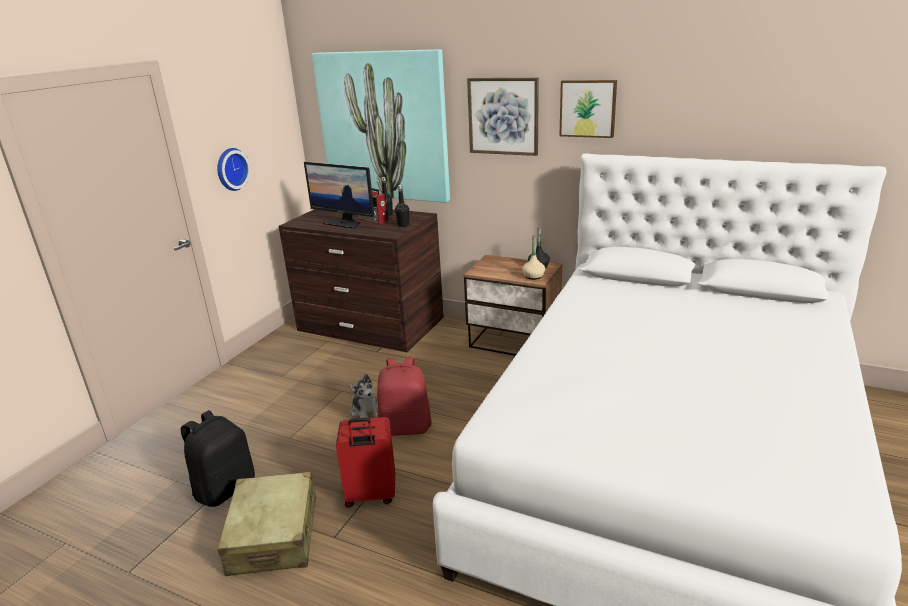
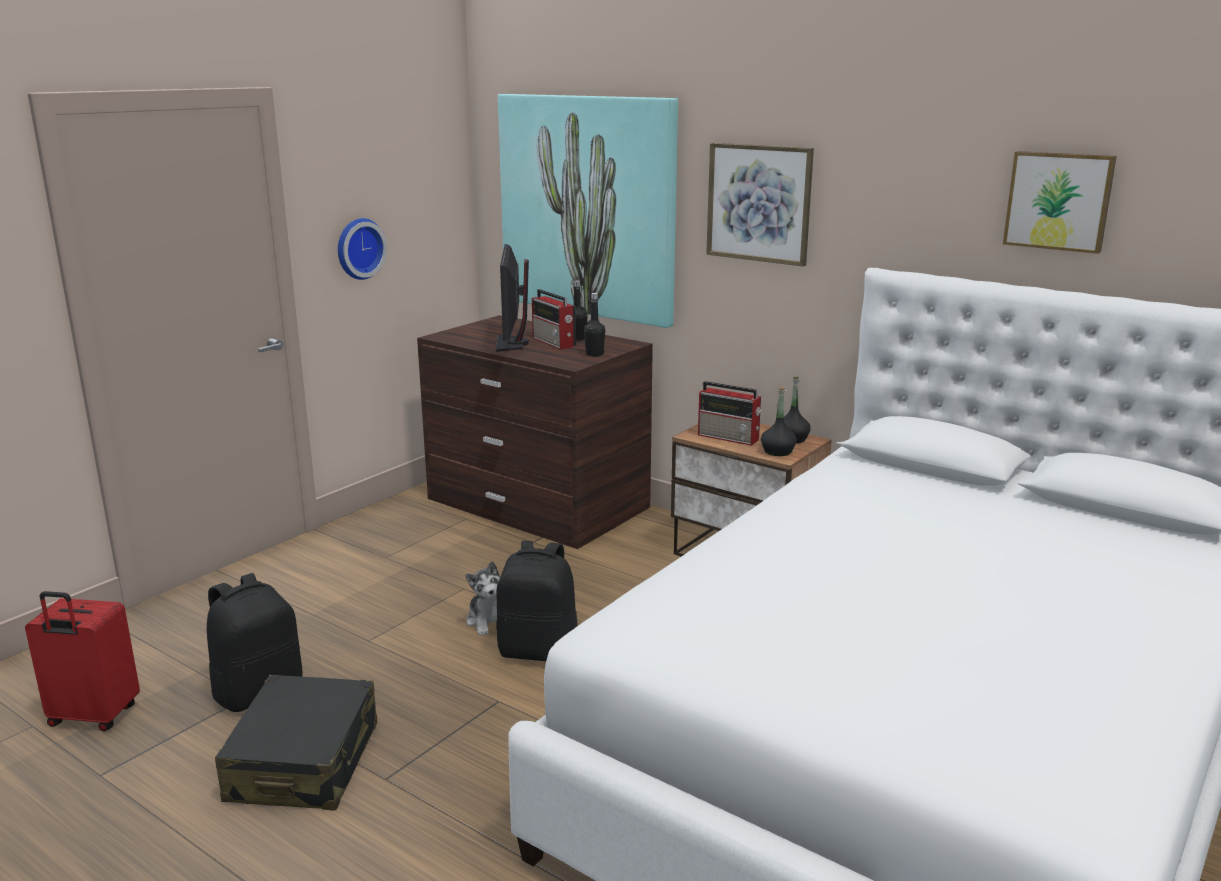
camera: 10 degrees right, 5 degrees down
(274, 535) = (304, 762): beige suitcase -> black suitcase
(345, 223) = (511, 343): monitor -> monitor turned 45 degrees clockwise
(370, 496) = (455, 734): red suitcase -> red suitcase (93, 717)
(406, 427) = (539, 650): red backpack -> black backpack
(500, 270) = (729, 437): none -> radio
(533, 276) = (777, 451): beige bottle -> black bottle
(588, 108) = (884, 199): picture -> picture (1059, 201)

